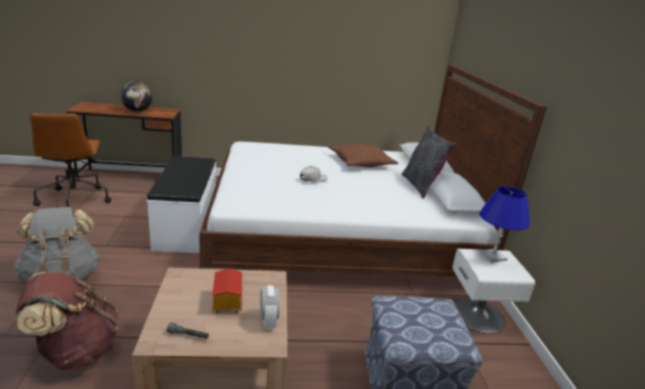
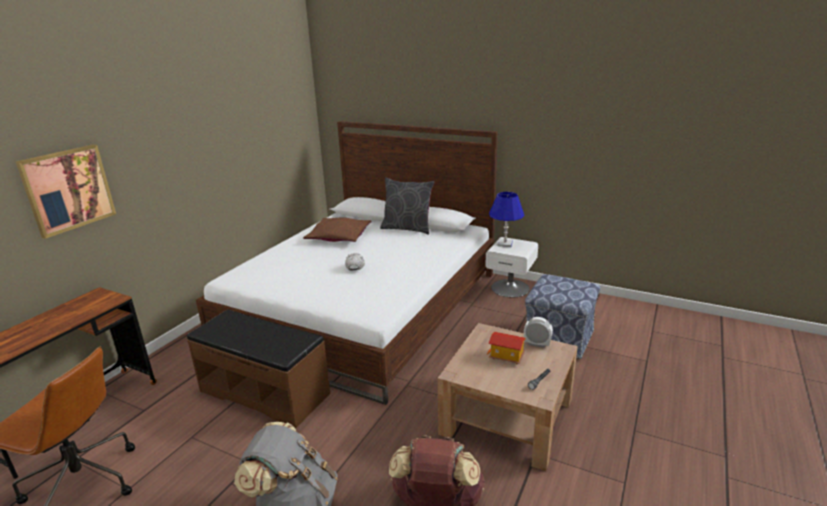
camera: 55 degrees left, 0 degrees up
(137, 111) = (65, 317): globe -> none
(179, 36) = (68, 189): none -> picture
(187, 225) = (265, 392): white bench -> brown bench

